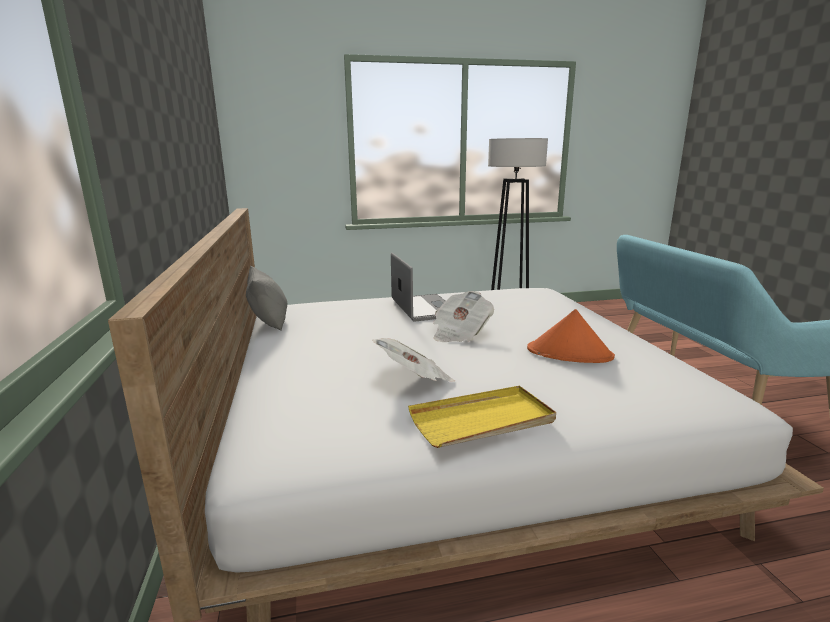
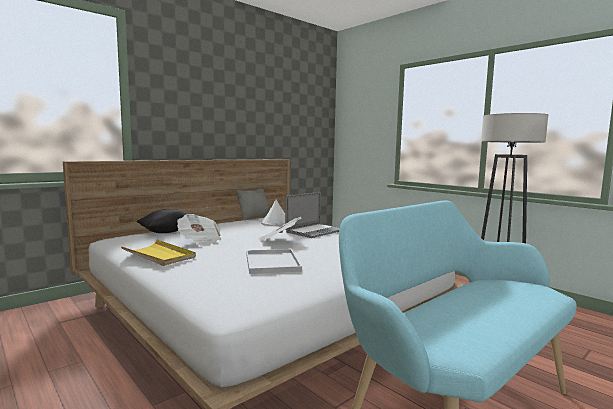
camera: 60 degrees right, 10 degrees down
(294, 399) = (166, 232): none -> black pillow
(339, 316) = (275, 222): none -> white hat
(570, 353) = (273, 263): orange hat -> white tray

